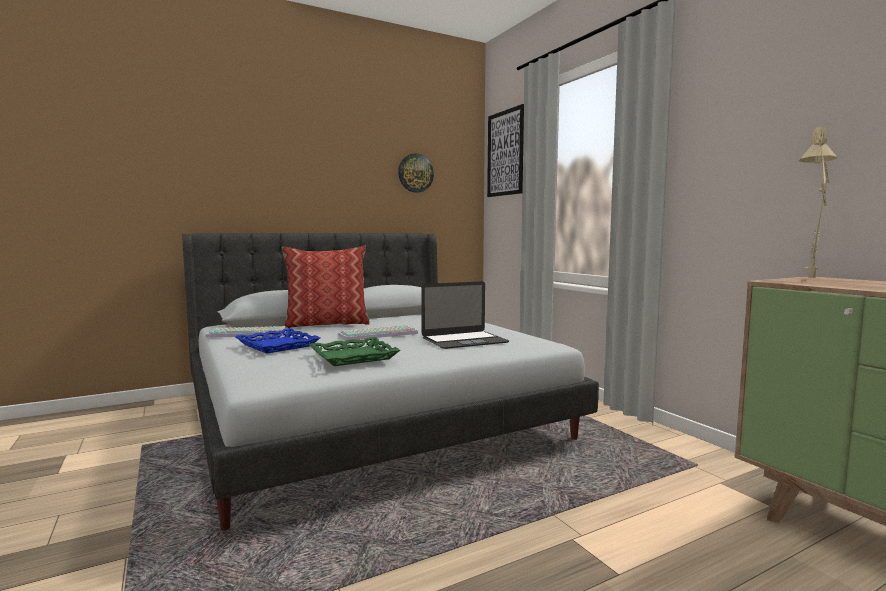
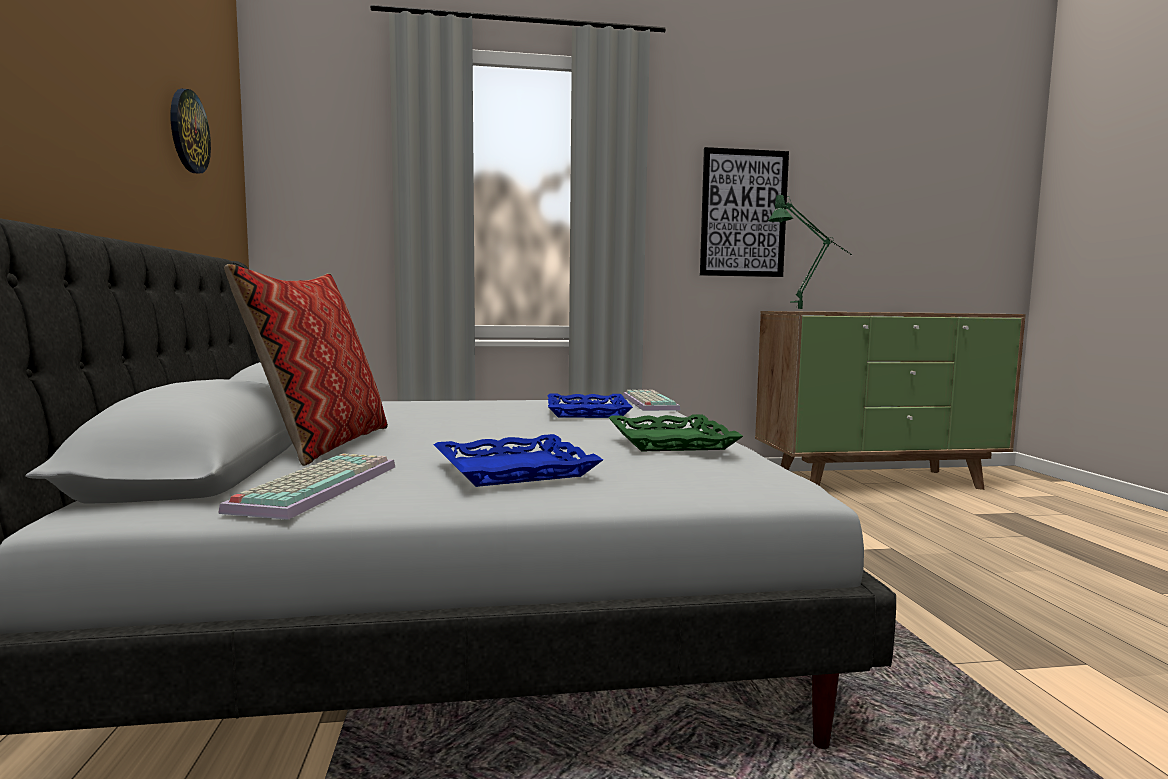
camera: 70 degrees left, 0 degrees up
(379, 334) = (496, 428): keyboard -> keyboard (647, 402)
(464, 340) = (586, 412): laptop -> blue tray
(505, 153) = (316, 135): picture -> picture (743, 213)
(812, 281) = (805, 311): beige table lamp -> green table lamp

